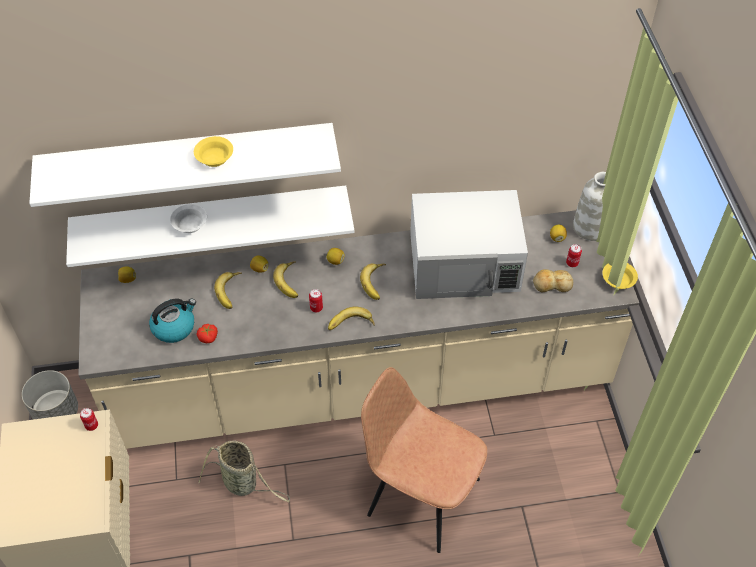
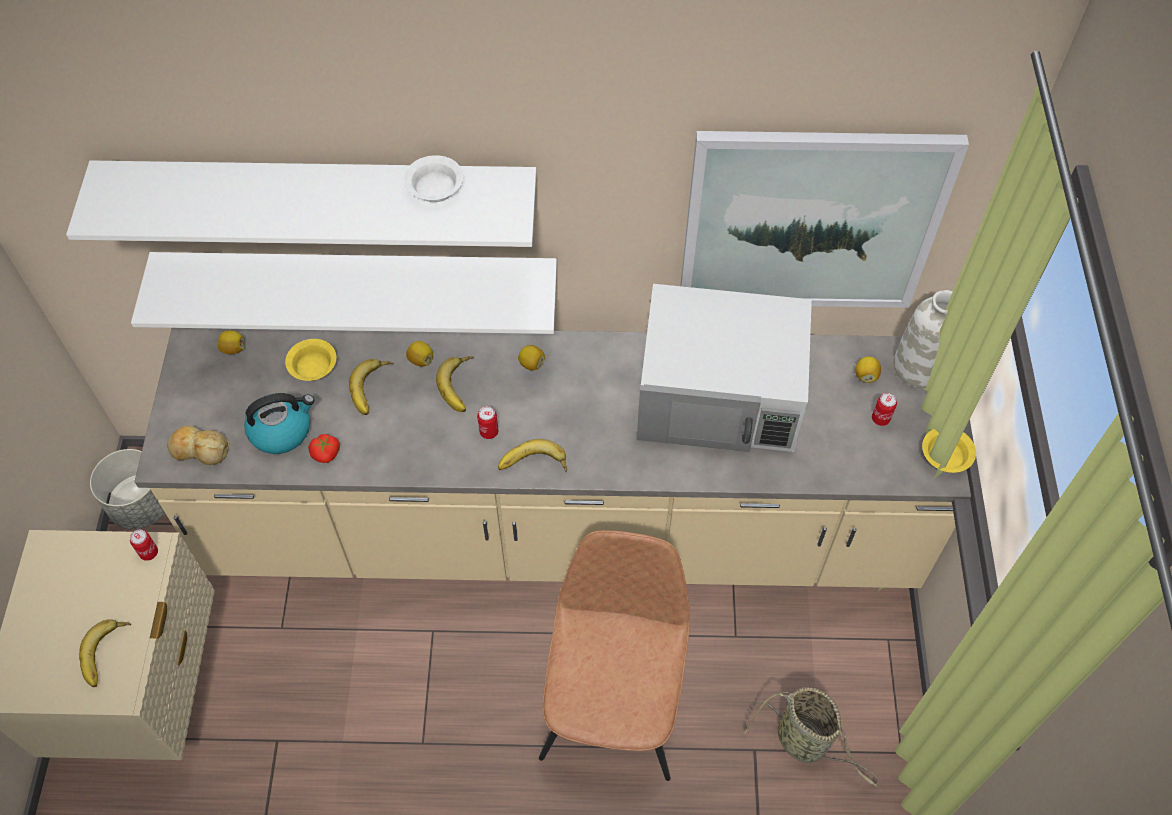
camera: 10 degrees right, 5 degrees up
(189, 224) = (317, 287): white bowl -> white bowl (434, 188)
(215, 158) = (350, 200): yellow bowl -> yellow bowl (314, 367)
(243, 483) = (370, 649): basket -> basket (805, 742)
(376, 283) = (584, 406): banana -> banana (107, 654)
(421, 495) = (613, 708): brown chair -> brown chair turned 60 degrees clockwise
(510, 138) = (810, 221): none -> picture
(551, 284) = (843, 448): bread -> bread (199, 450)

